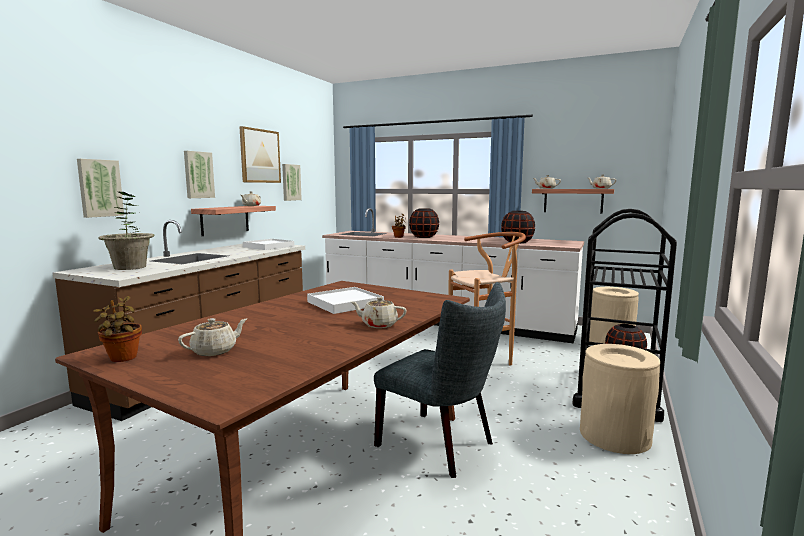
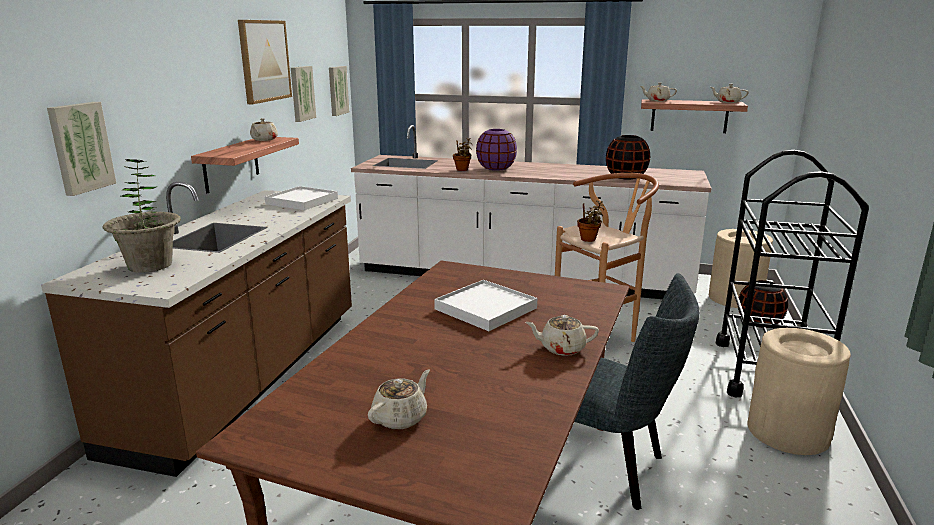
camera: 10 degrees left, 10 degrees up
(122, 359) = (293, 445): potted plant -> potted plant (589, 240)
(198, 175) = (195, 103): picture -> picture (337, 90)
(424, 237) = (496, 168): black vase -> purple vase

